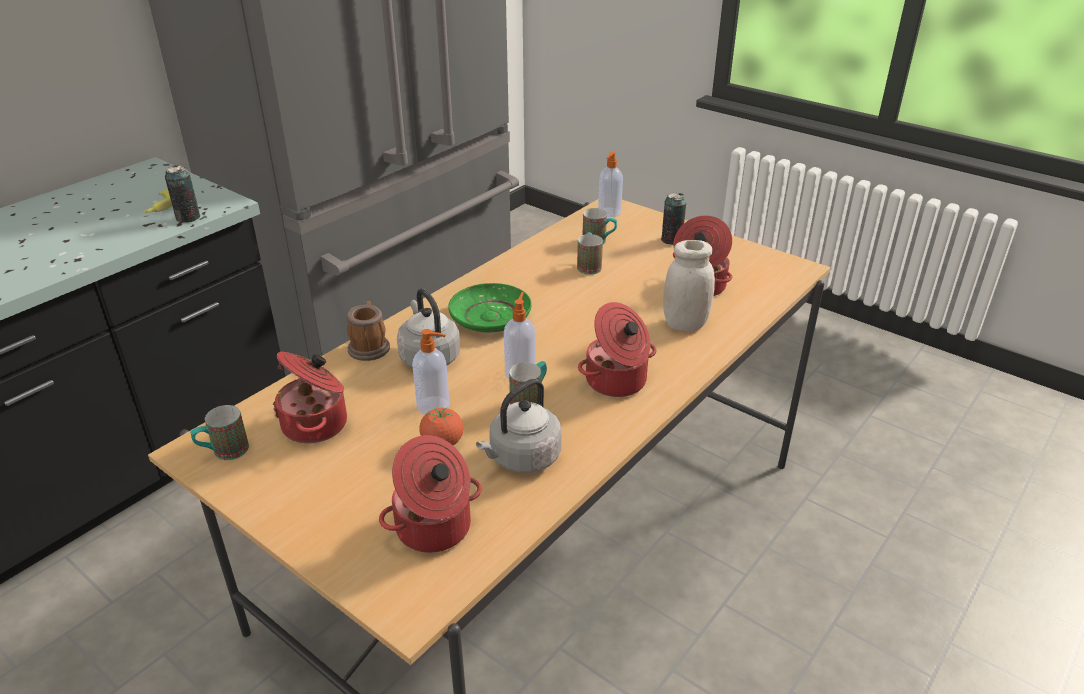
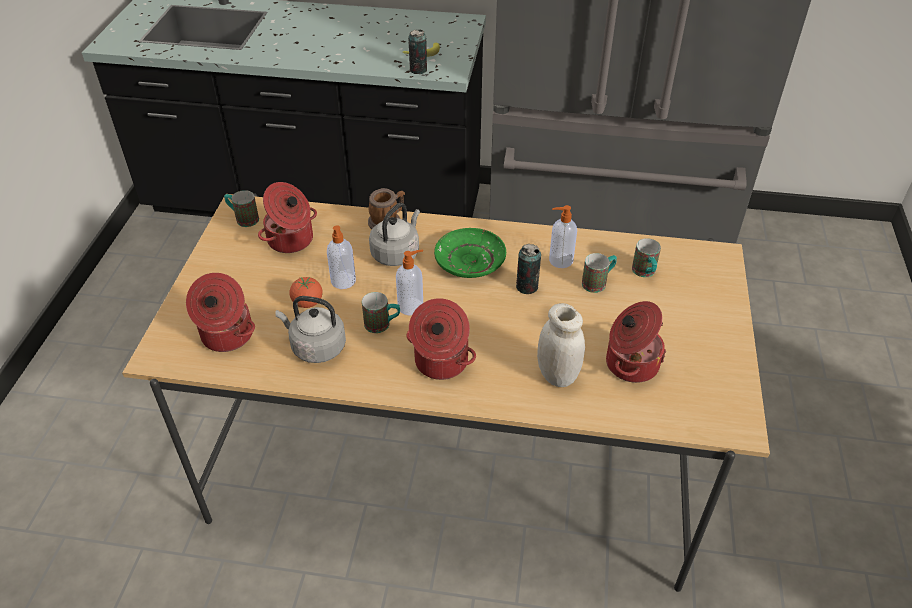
camera: 60 degrees right, 10 degrees up
(609, 213) = (705, 259): soap dispenser -> soap dispenser (559, 260)
(671, 240) = (698, 317): can -> can (527, 287)

